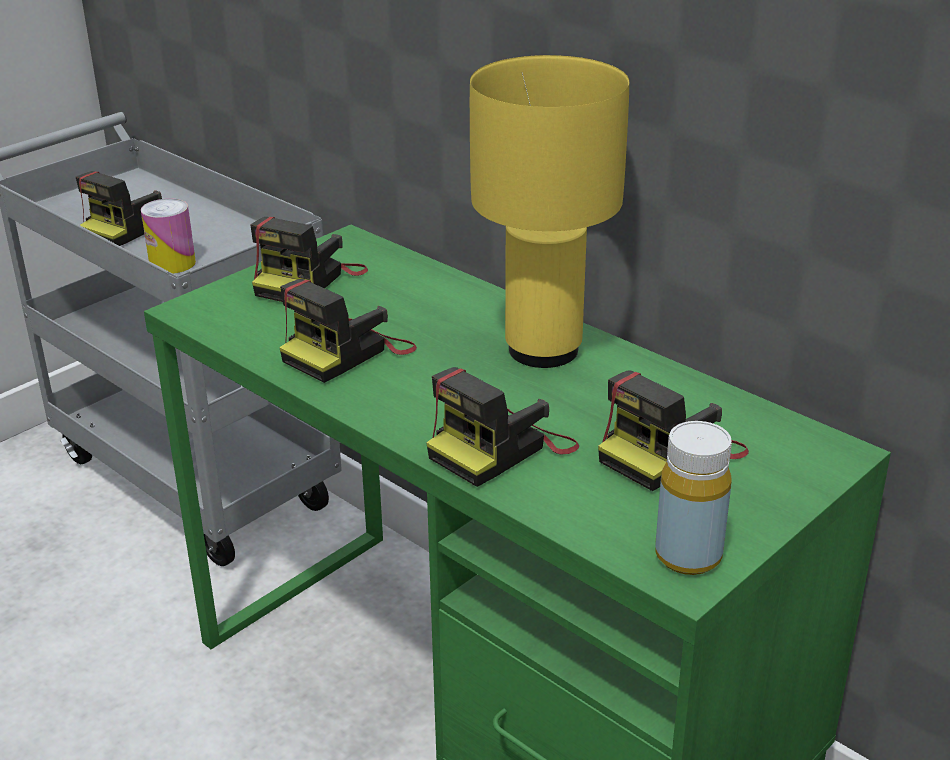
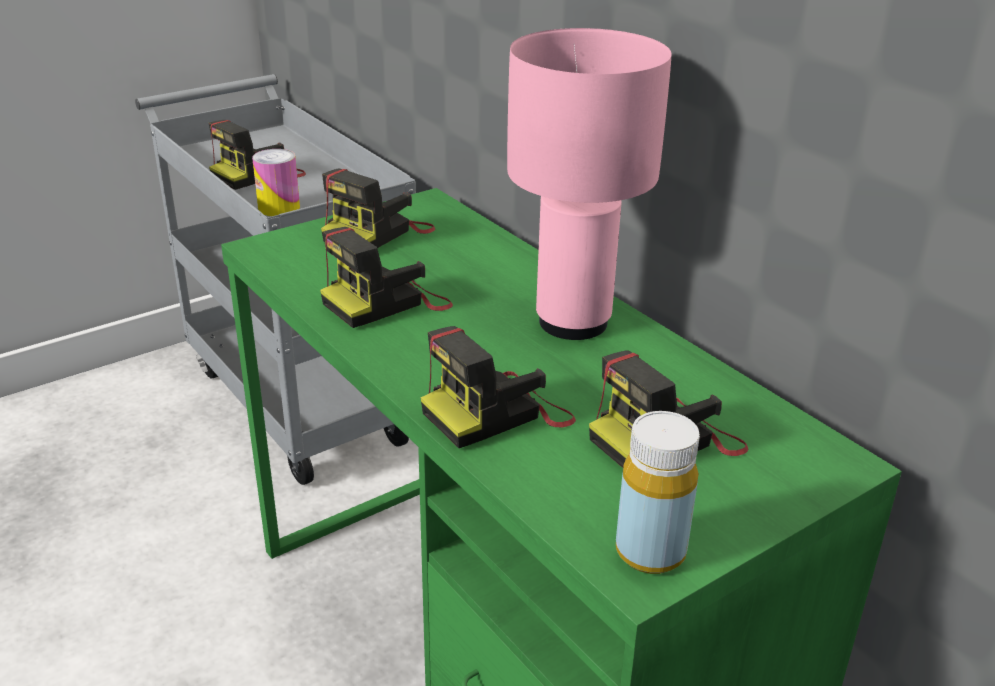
camera: 10 degrees right, 0 degrees up
(543, 351) = (573, 323): yellow table lamp -> pink table lamp

